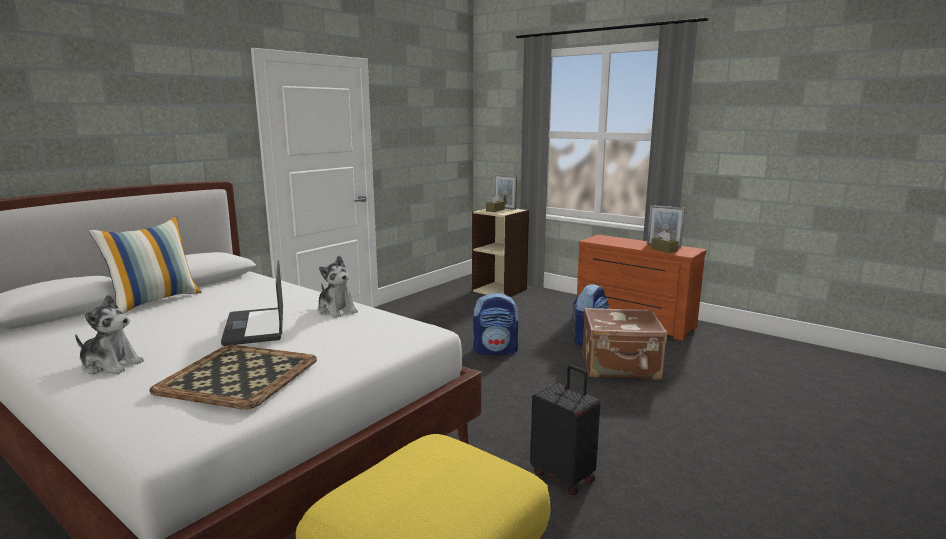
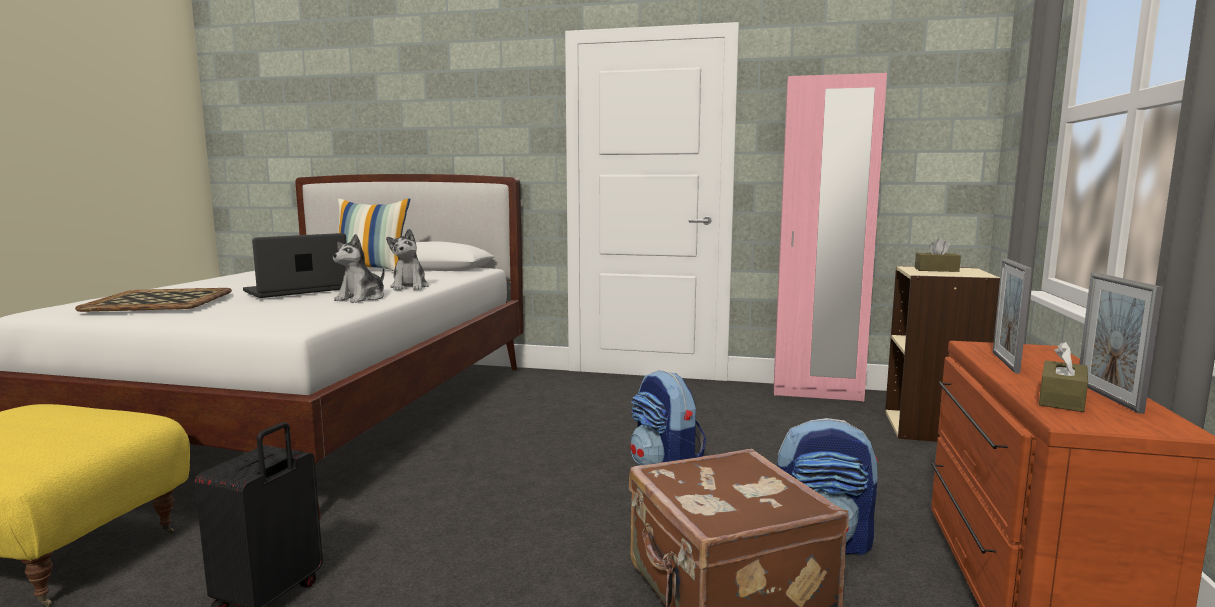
camera: 65 degrees right, 5 degrees down
(110, 365) = (207, 284): plush toy -> plush toy (409, 287)
(429, 294) = (817, 393): none -> pink wardrobe
(504, 208) = (971, 270): picture frame -> picture frame (1005, 362)

